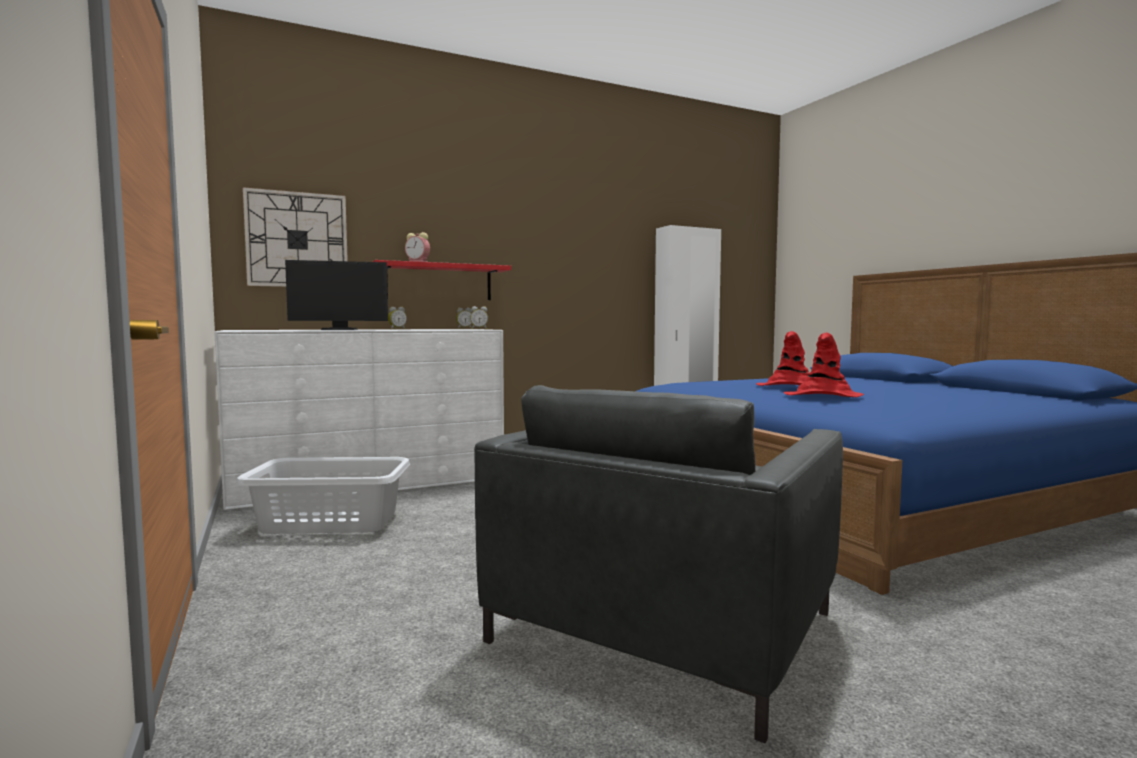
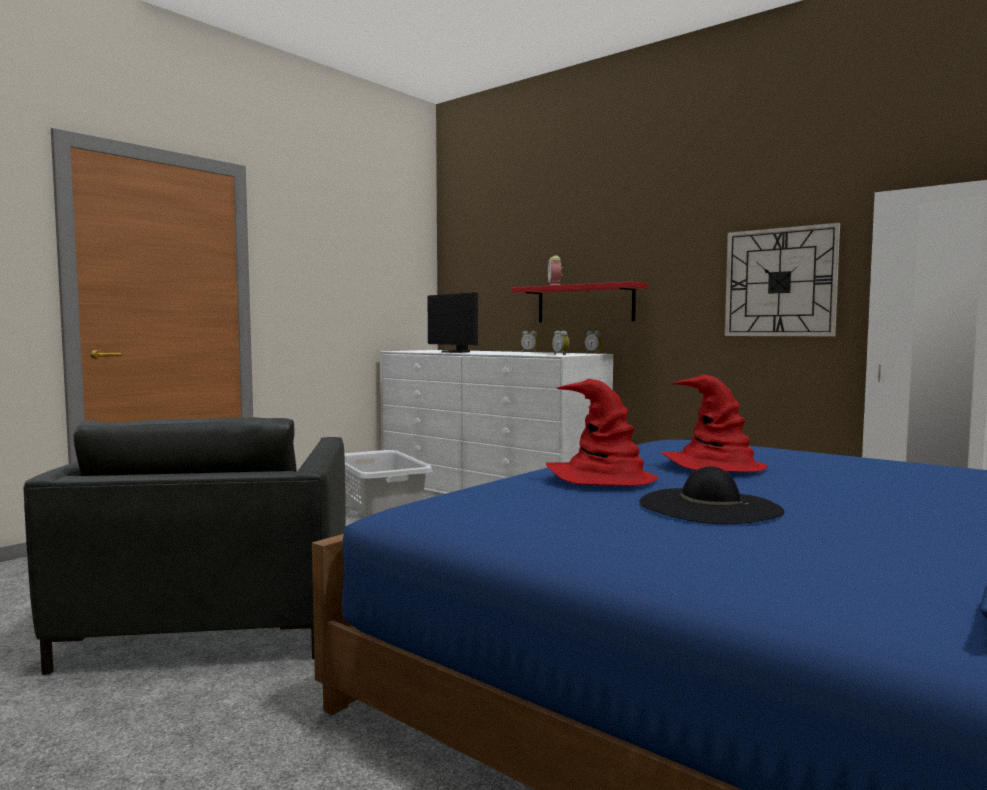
camera: 65 degrees right, 0 degrees up
(297, 240) = (482, 274): wall clock -> wall clock (780, 282)
(662, 627) = (214, 619): grey armchair -> grey armchair turned 105 degrees counterclockwise
(904, 395) = (709, 506): none -> black hat

